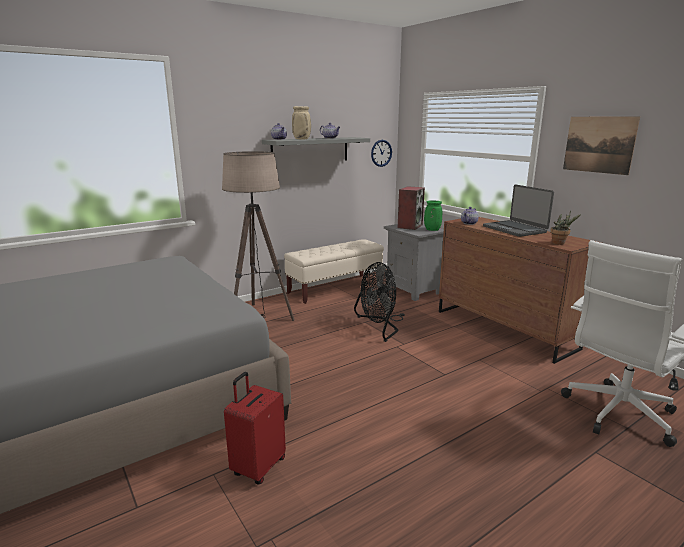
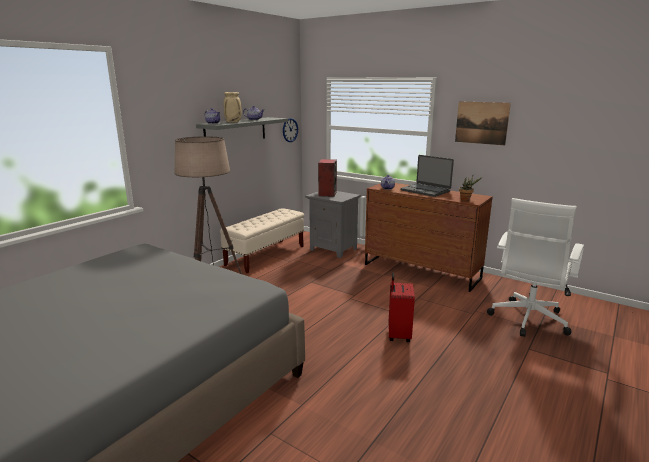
camera: 20 degrees left, 0 degrees up
(258, 467) = (304, 418): red suitcase -> red suitcase (398, 335)
(381, 325) = (326, 283): black fan -> none
(431, 230) = (348, 195): green vase -> none

